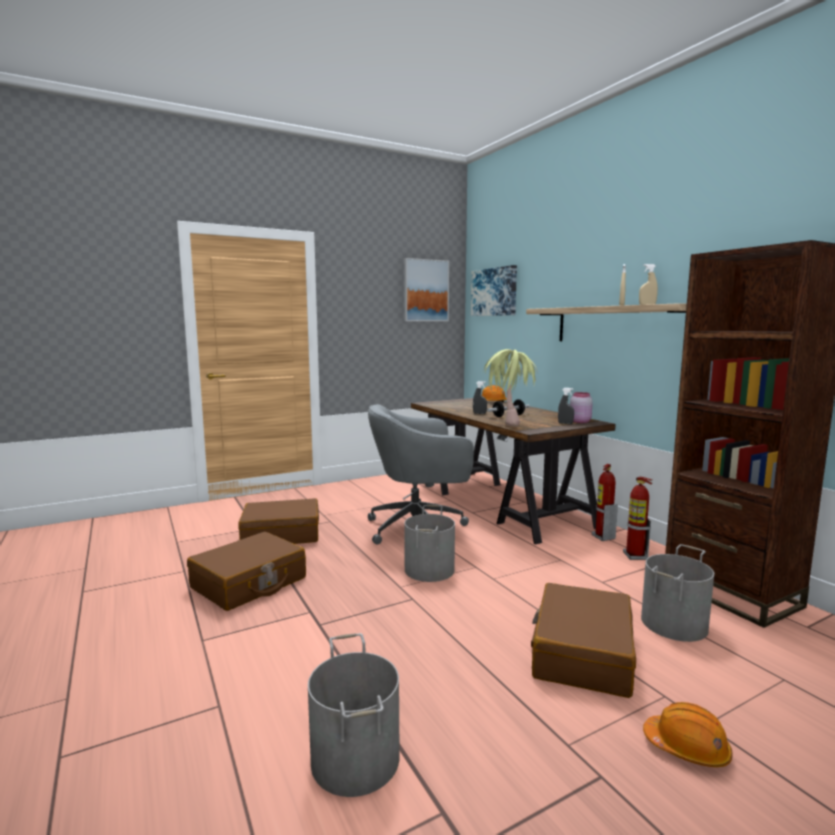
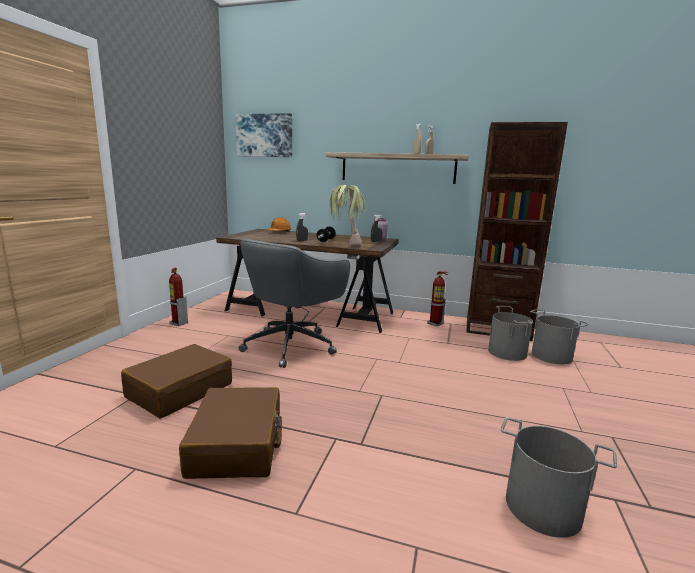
camera: 45 degrees left, 5 degrees up
(425, 290) = (198, 127): picture -> none
(430, 570) = (355, 371): grey bucket -> grey bucket (552, 356)
(581, 653) = (507, 384): brown suitcase -> none
(603, 537) = (403, 317): fire extinguisher -> fire extinguisher (178, 323)
(687, 748) = (604, 406): orange hard hat -> none

